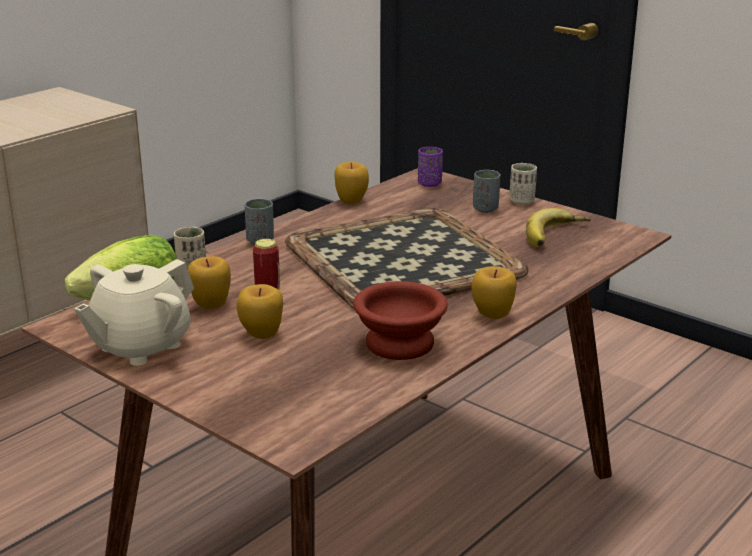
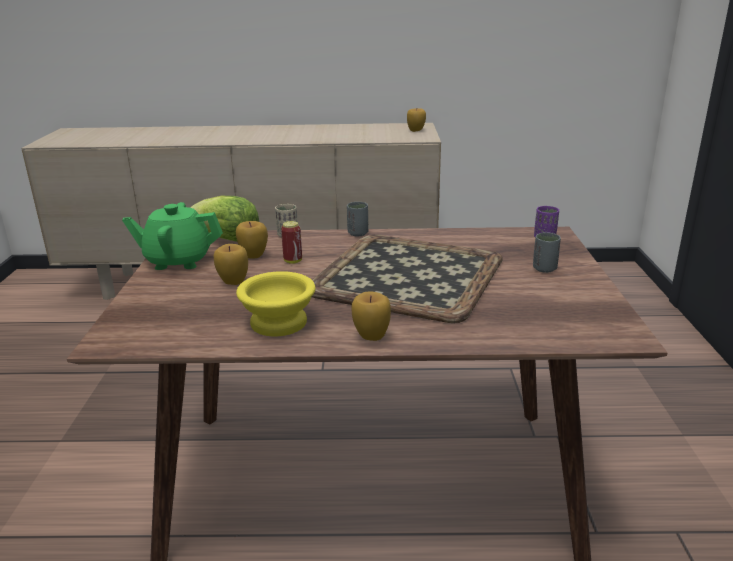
camera: 50 degrees right, 0 degrees up
(140, 346) = (178, 261): beige teapot -> green teapot
(351, 201) = (464, 231): apple -> apple (416, 131)
(398, 345) = (276, 323): brown bowl -> yellow bowl
(521, 201) = (587, 274): beige cup -> none
(556, 235) = (554, 308): banana -> none

